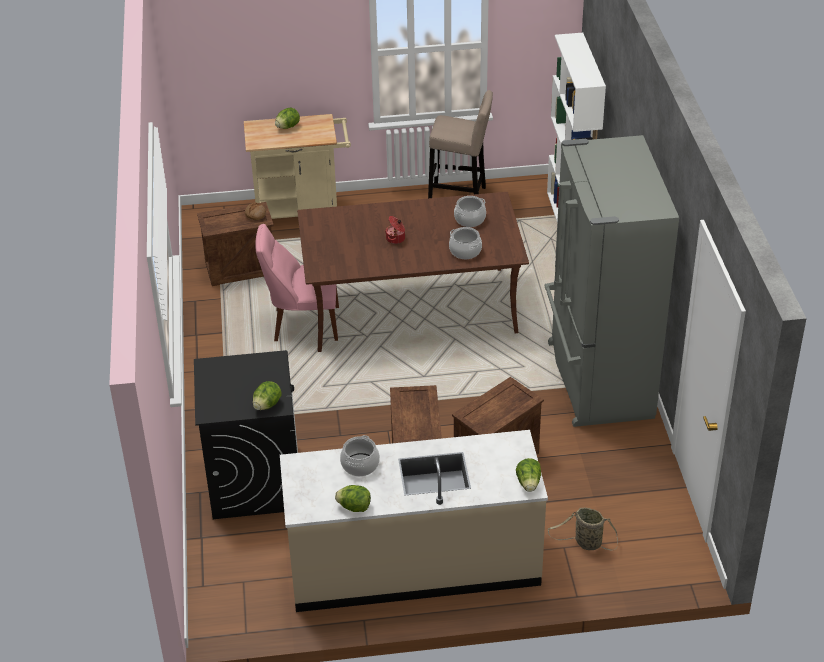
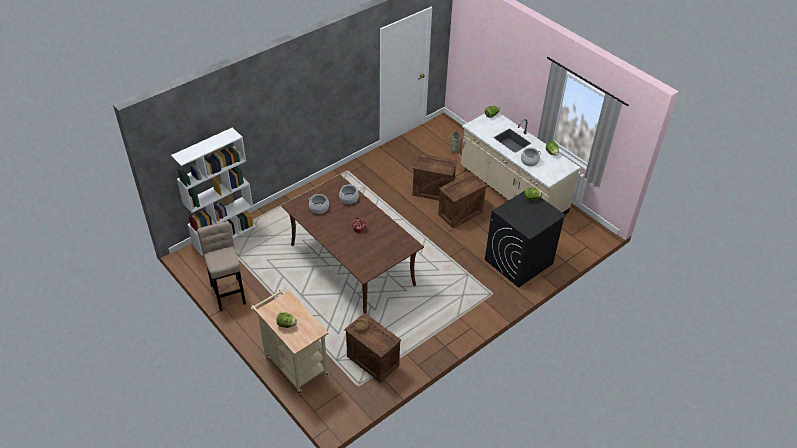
camera: 125 degrees left, 5 degrees up
(302, 324) = (399, 303): pink chair -> none
(597, 380) = (355, 180): grey fridge -> none

